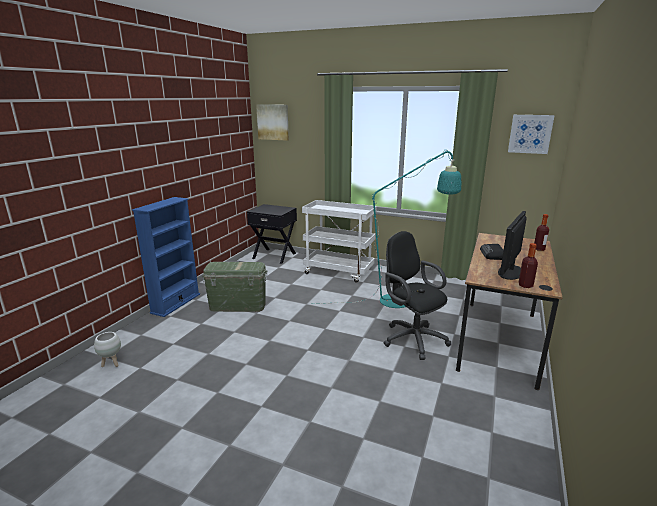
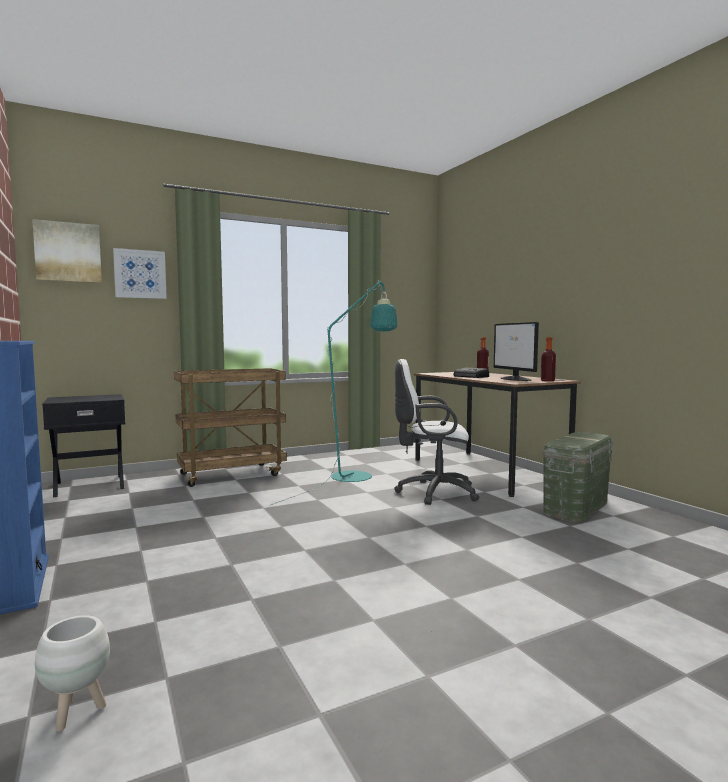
camera: 50 degrees left, 15 degrees down
(238, 305) = (163, 542): green storage box -> green storage box (576, 507)
(339, 272) = (232, 474): white cart -> brown cart
(411, 338) = (432, 492): black office chair -> white office chair
(530, 134) = (408, 279): picture -> picture (140, 274)

